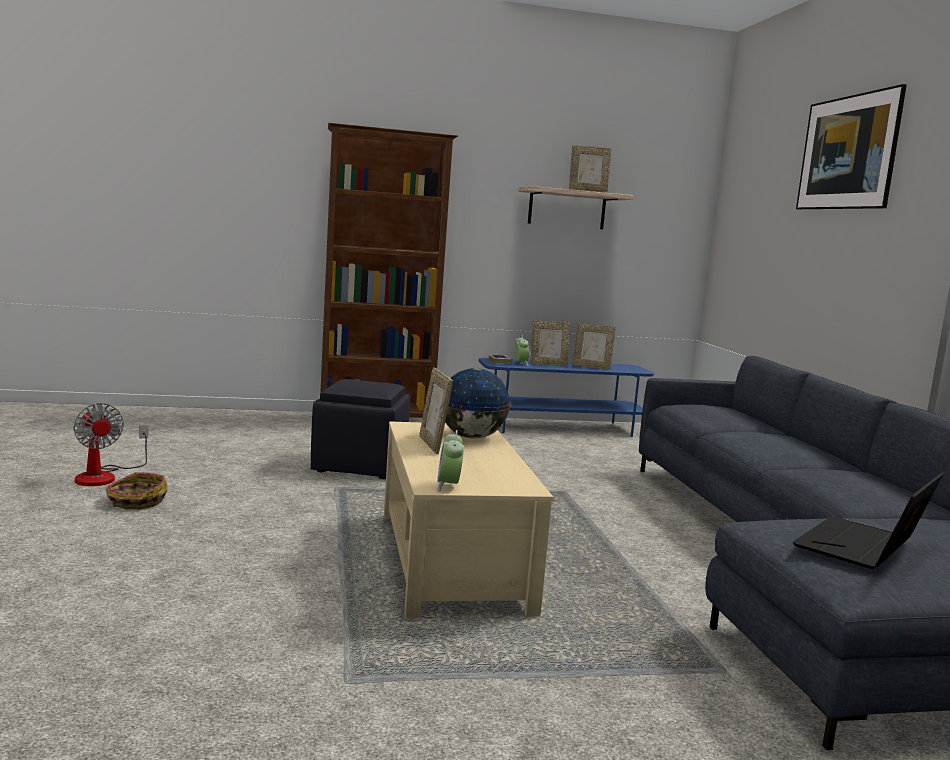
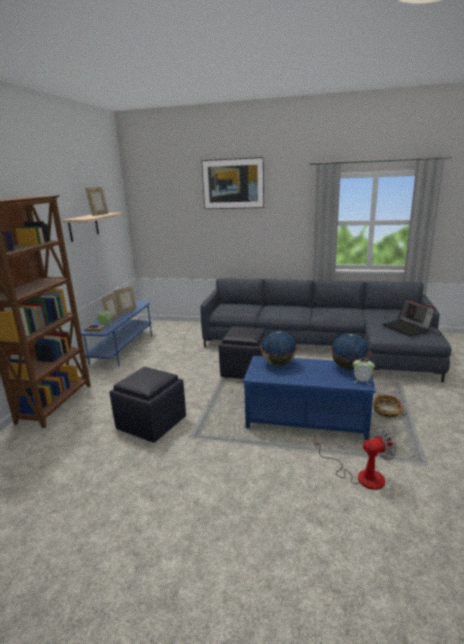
camera: 65 degrees left, 10 degrees up
(104, 476) = (106, 556): fan -> fan (361, 476)
(136, 502) = (180, 534): basket -> basket (387, 412)
(433, 445) = (294, 375): picture frame -> none
(454, 562) = (307, 417): beige coffee table -> blue coffee table
(504, 479) = (348, 367): none -> globe
(584, 506) = (245, 371): none -> black ottoman

